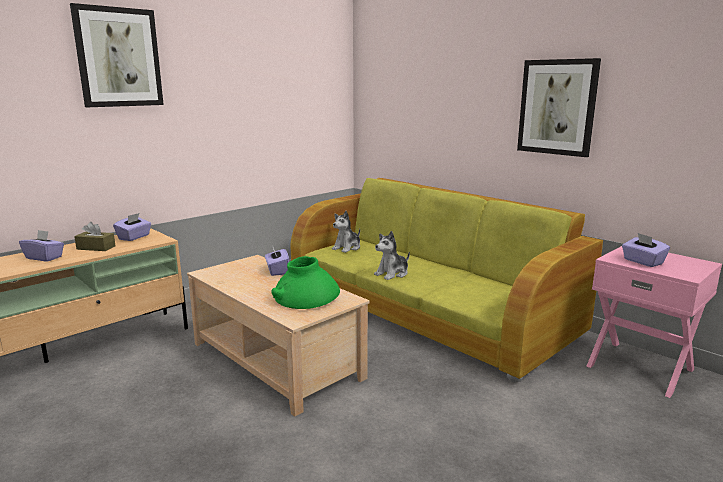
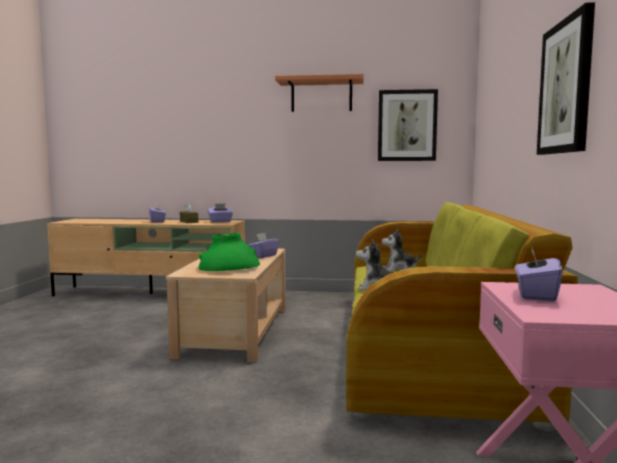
camera: 50 degrees right, 10 degrees down
(118, 57) = (237, 92): picture -> picture (407, 125)
(223, 67) = (321, 96): none -> shelf

